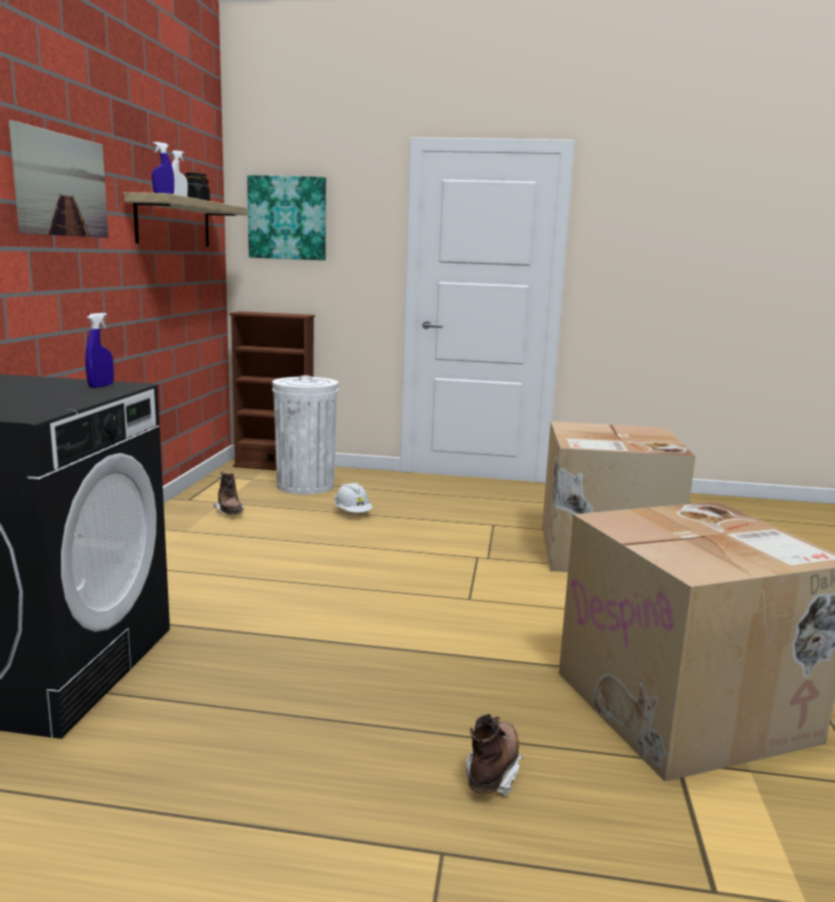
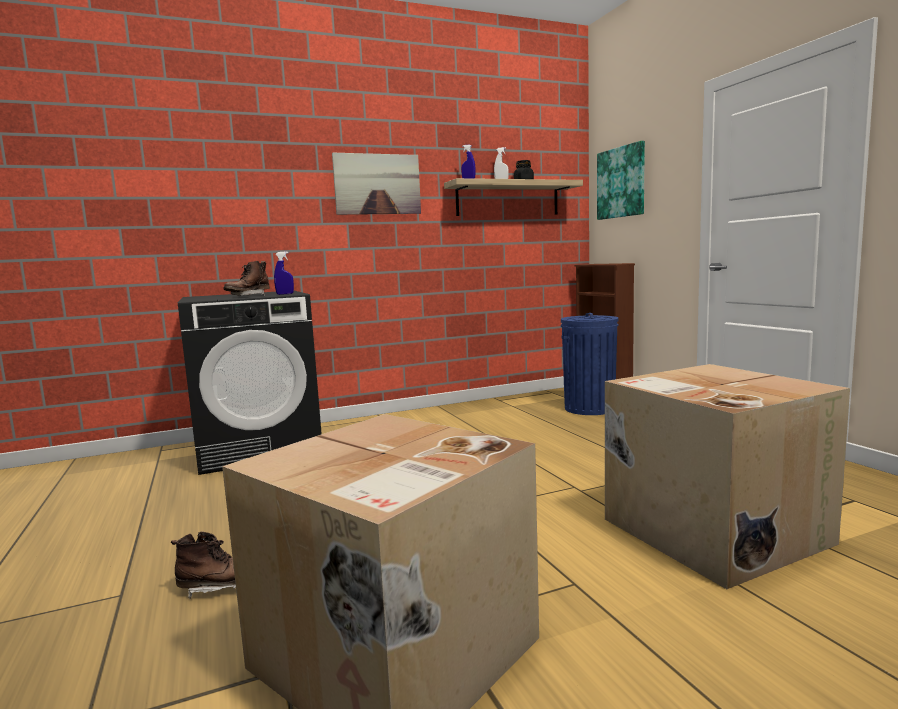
camera: 60 degrees right, 5 degrees down
(229, 512) = (501, 411): brown boot -> brown boot (248, 296)
(305, 485) = (589, 408): white trash can -> blue trash can
(352, 513) = (571, 432): white hard hat -> none

